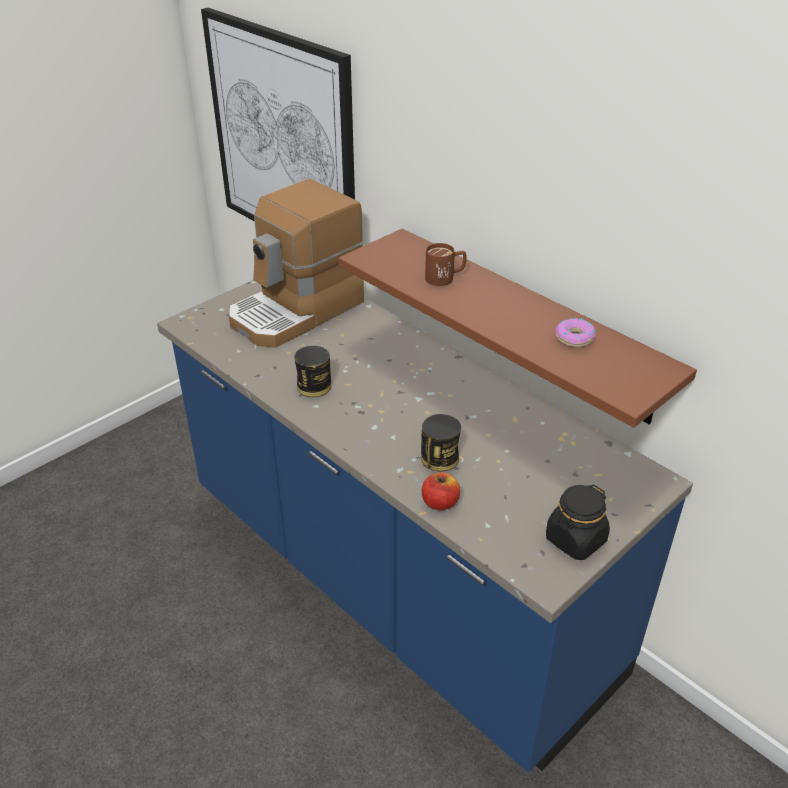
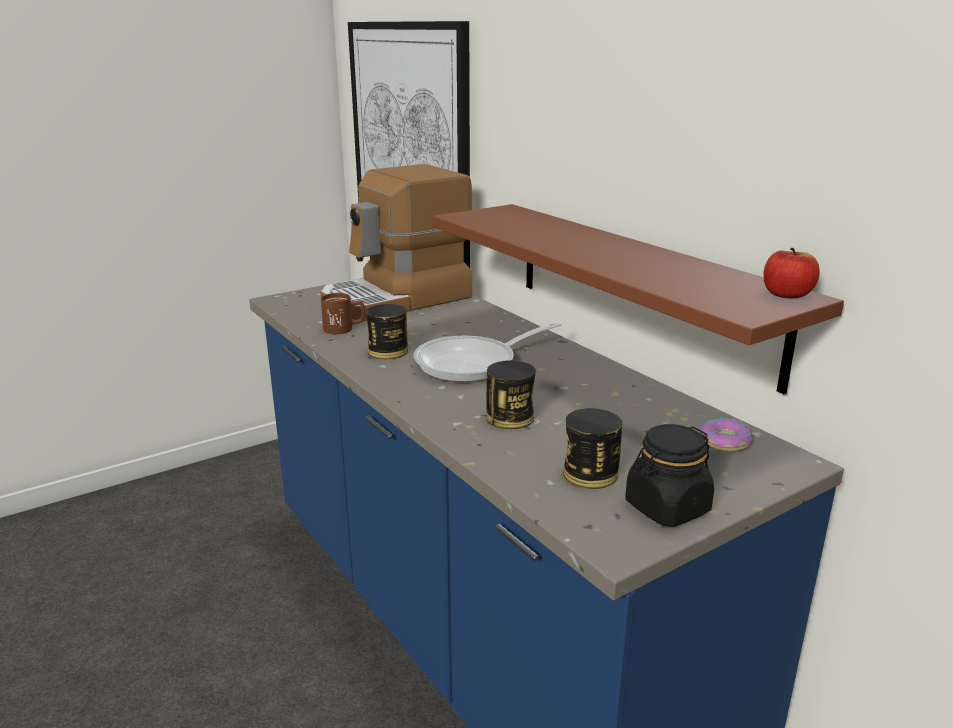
camera: 10 degrees right, 15 degrees down
(392, 394) = (473, 363): none -> frying pan
(440, 502) = (495, 456): apple -> apple (787, 295)
(445, 278) = (544, 230): brown mug -> brown mug (344, 329)
(515, 513) = (590, 474): none -> can
(575, 338) = (685, 271): donut -> donut (725, 442)

